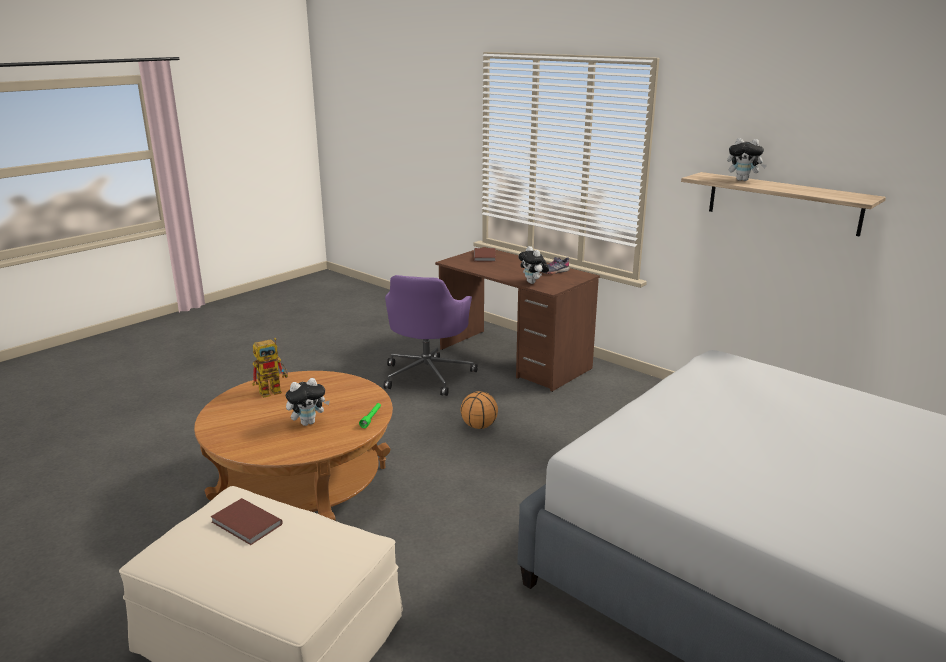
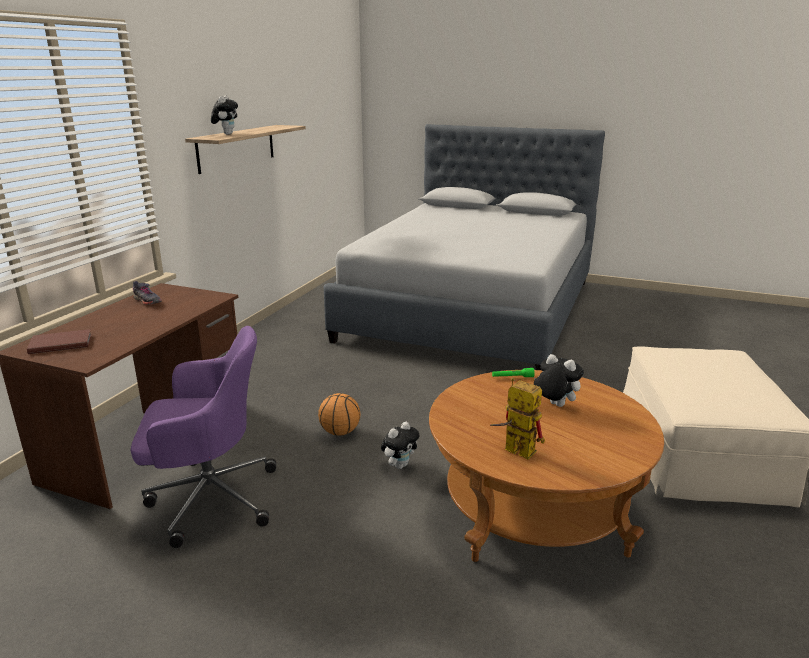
camera: 110 degrees left, 0 degrees up
(246, 524) = (708, 387): brown book -> none
(533, 282) = (194, 305): plush toy -> plush toy (400, 465)

